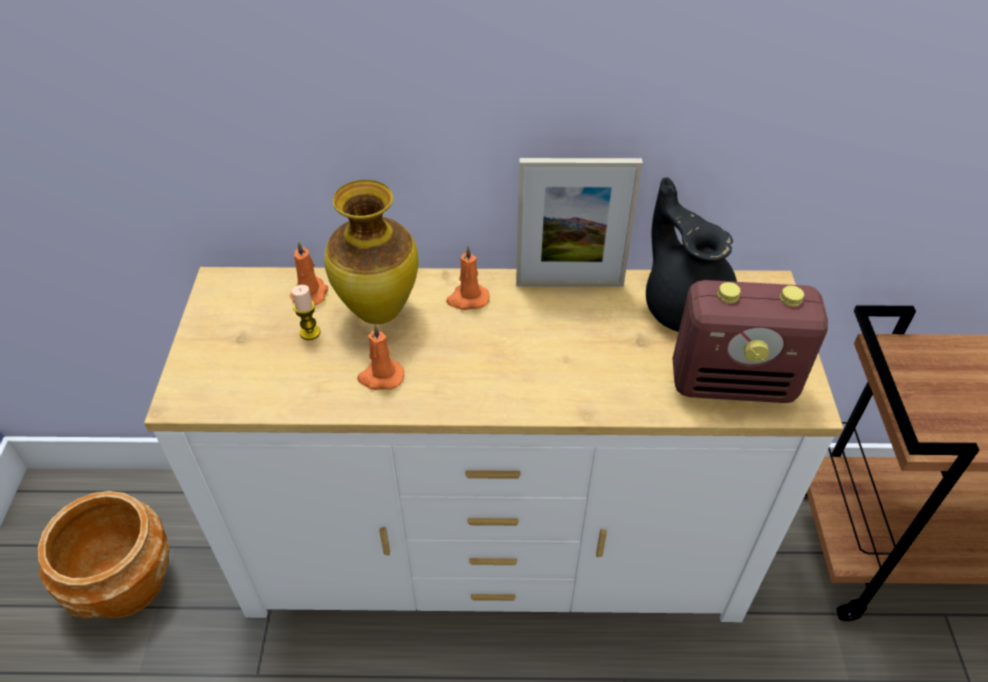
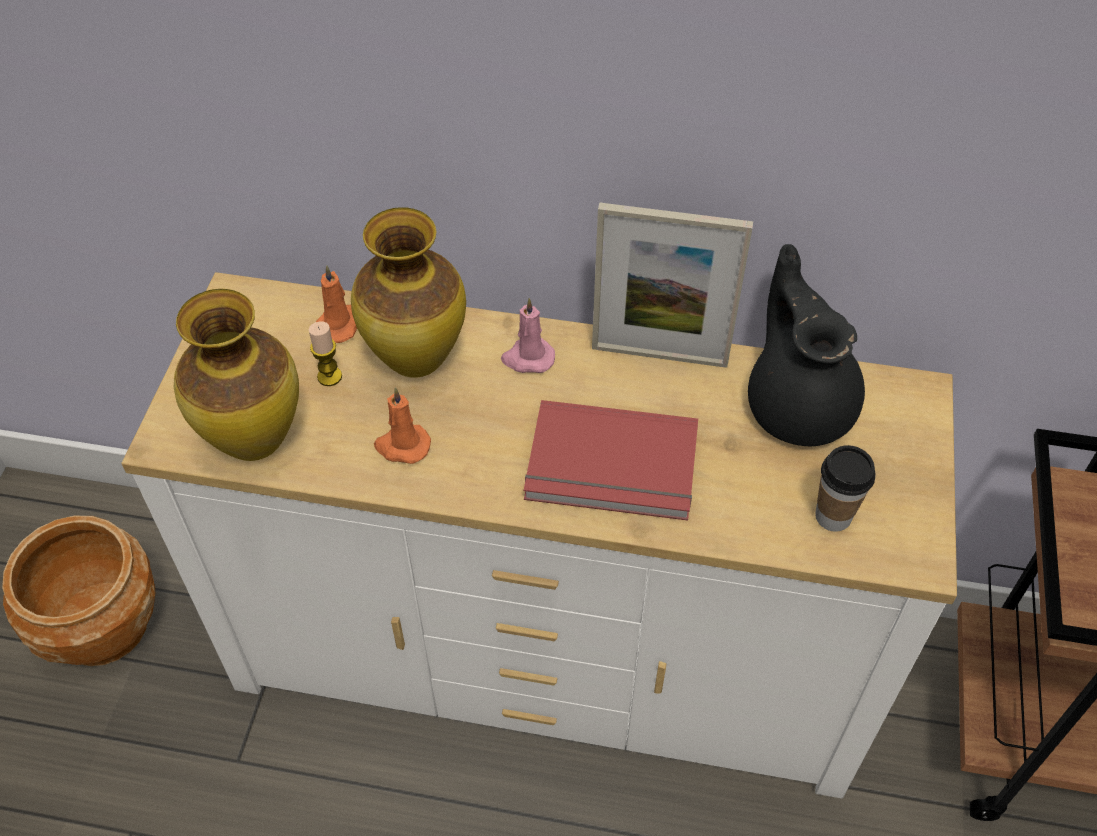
camera: 10 degrees right, 5 degrees up
(256, 390) = (253, 441): none -> vase
(467, 299) = (527, 358): orange candle -> pink candle
(554, 371) = (612, 468): none -> red book
(733, 383) = (833, 516): radio -> cup

